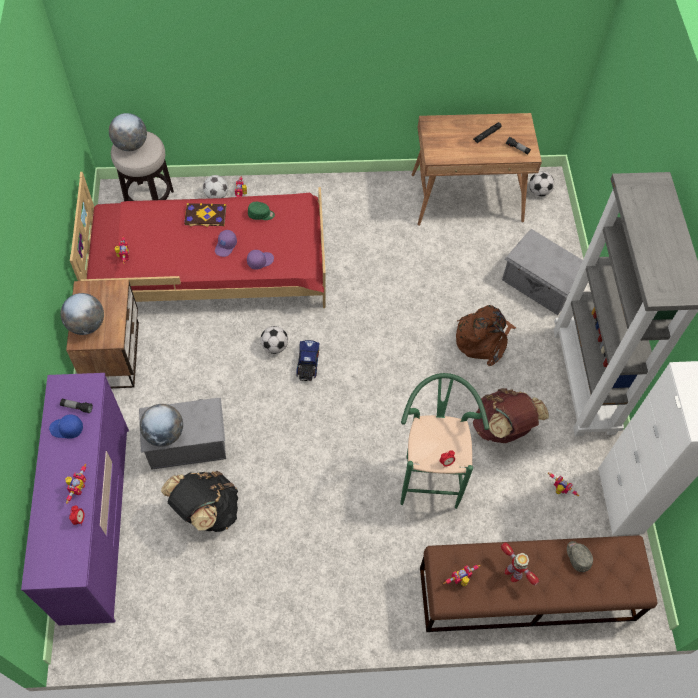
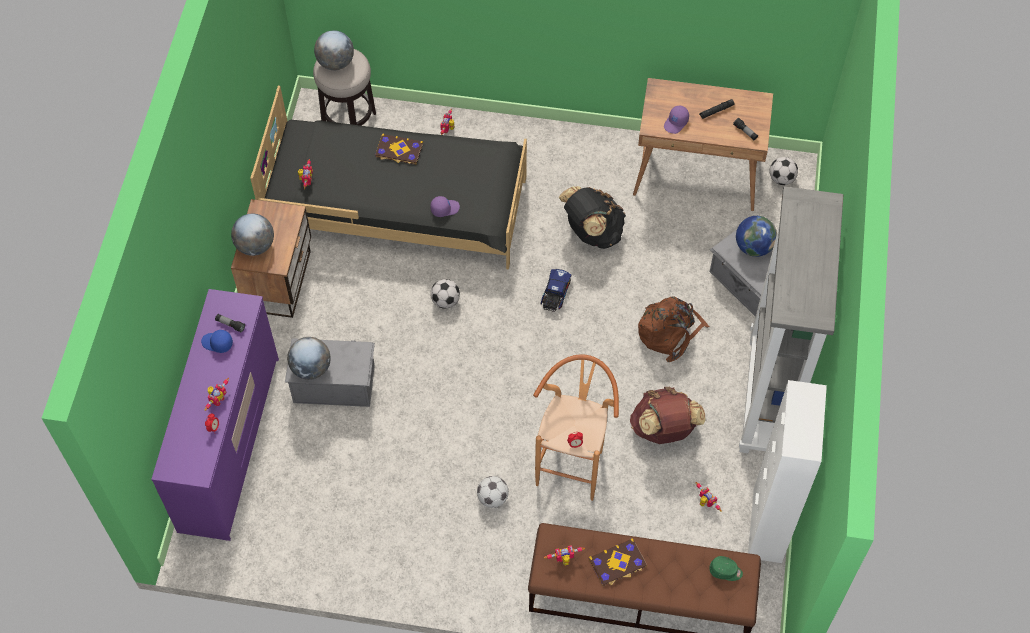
camera: 15 degrees right, 0 degrees up
(206, 511) = (339, 454): black backpack -> black backpack (592, 232)
(211, 268) = (398, 205): red bed -> black bed
(216, 195) = (421, 126): football -> football (492, 498)
(226, 246) = (413, 187): purple cap -> purple cap (676, 123)
(261, 214) = (457, 158): green cap -> green cap (725, 571)
(307, 364) = (475, 326): toy truck -> toy truck (555, 295)
(429, 475) = (573, 462): green stool -> brown stool
(513, 572) = (618, 563): toy robot -> book
(543, 250) = (753, 247): none -> globe
(577, 557) = (687, 562): grey cap -> none

